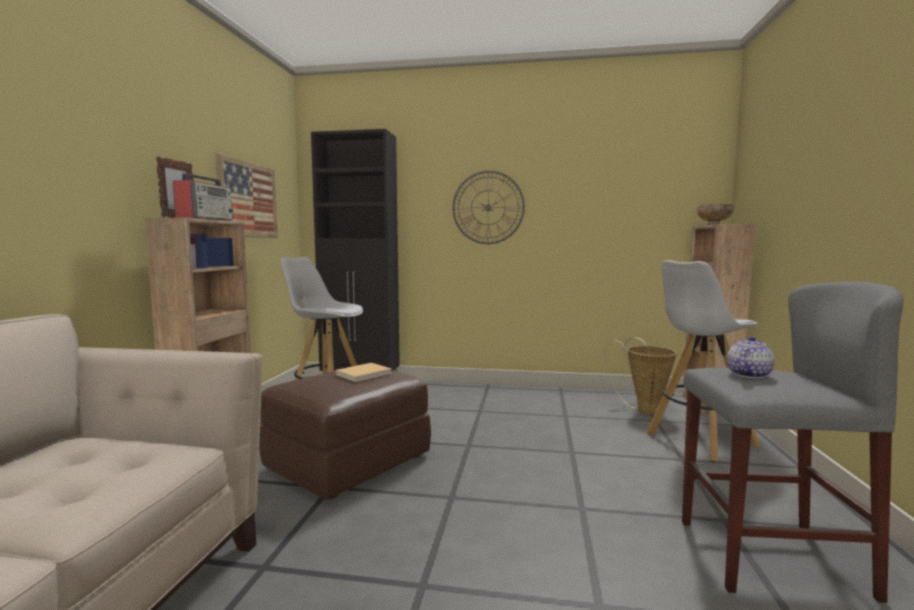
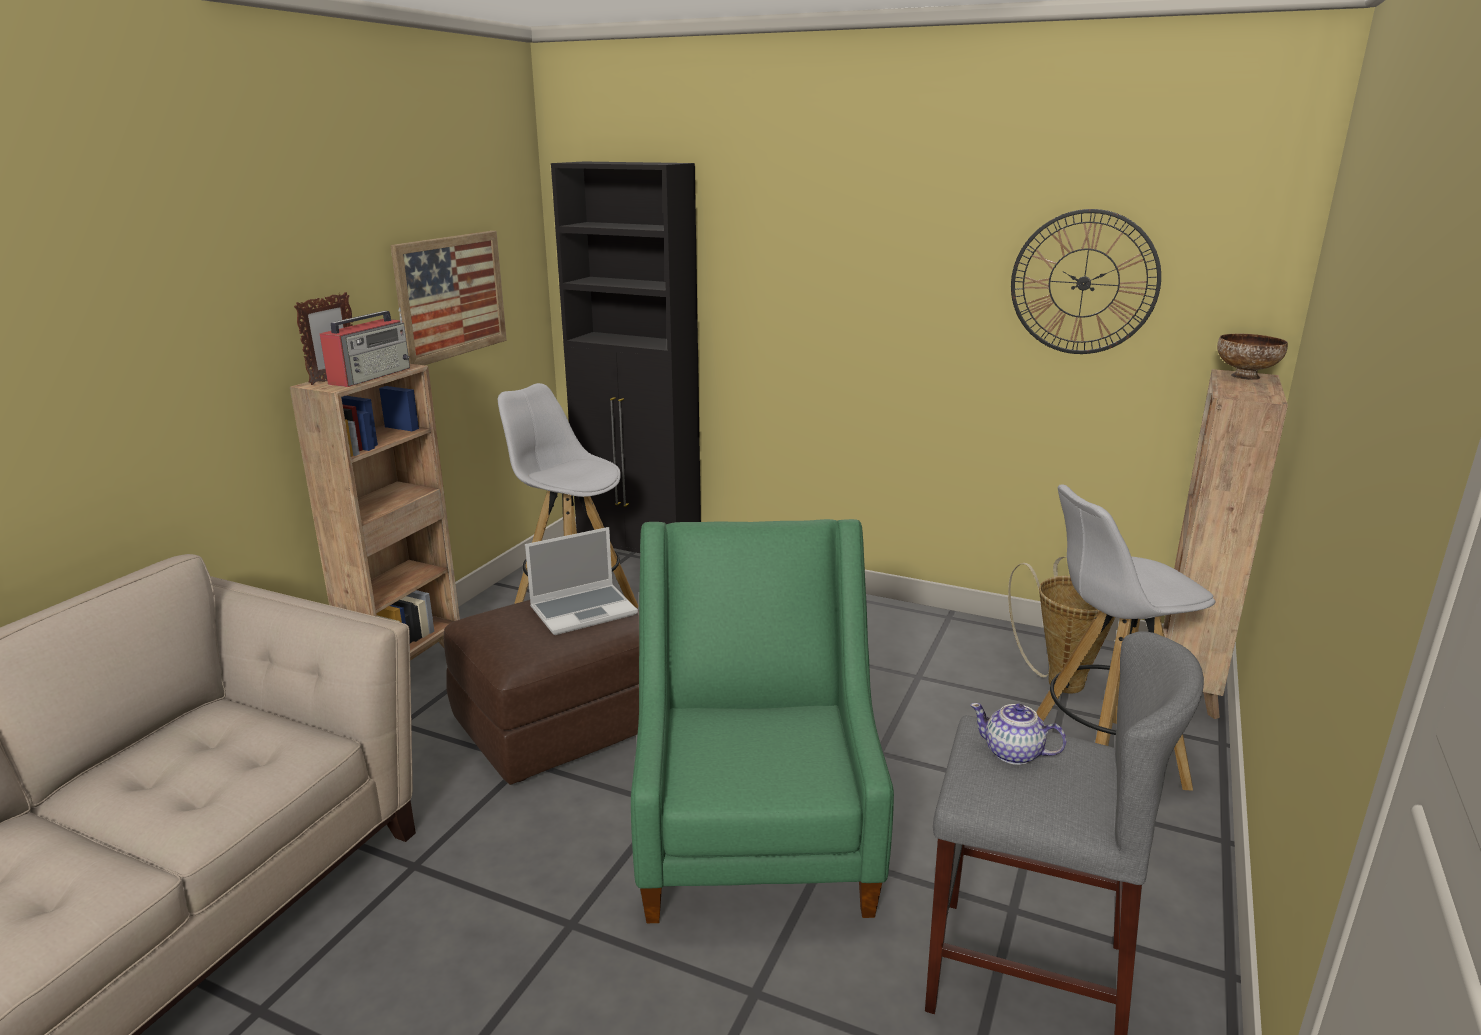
camera: 15 degrees right, 15 degrees up
(365, 374) = (584, 610): beige book -> laptop
(488, 207) = (846, 299): wall clock -> wall clock (1083, 283)
(526, 505) = (756, 835): none -> green armchair
(748, 374) = (1014, 753): teapot -> teapot turned 120 degrees counterclockwise

